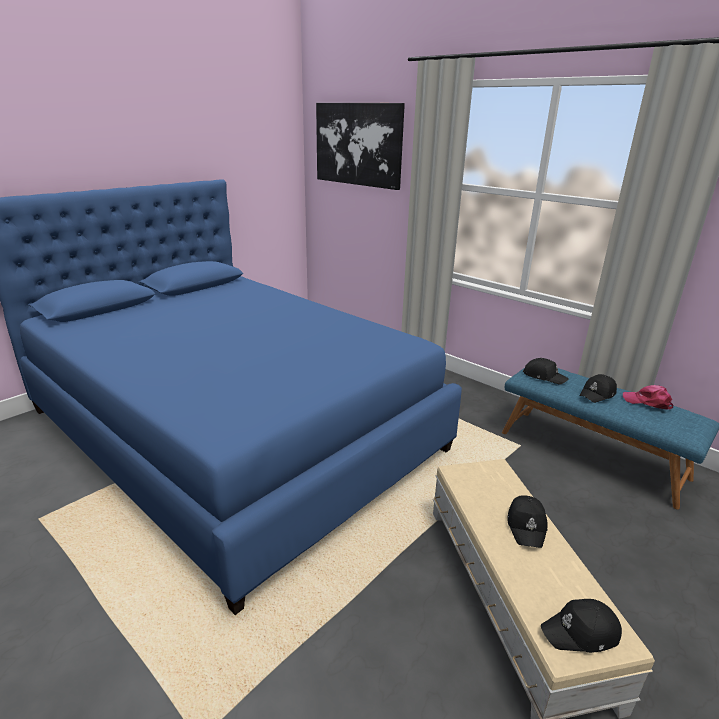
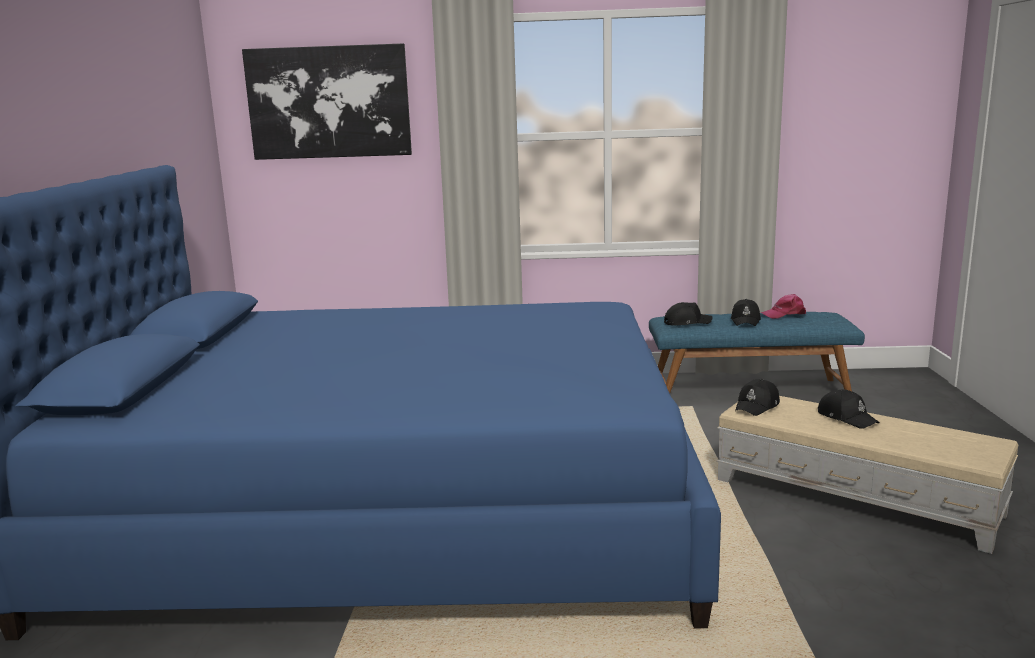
camera: 40 degrees left, 10 degrees down
(581, 633) = (974, 449): black cap -> black cap (757, 406)

